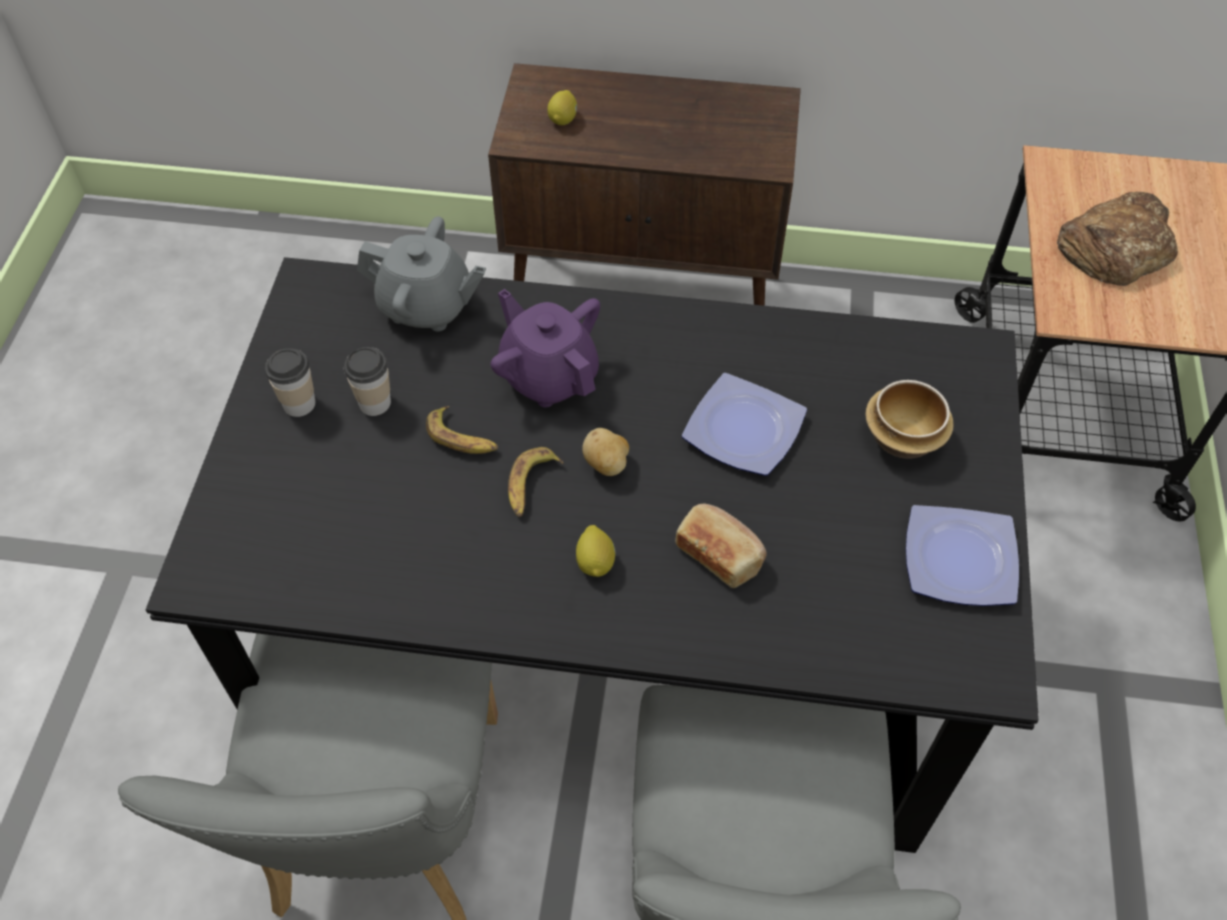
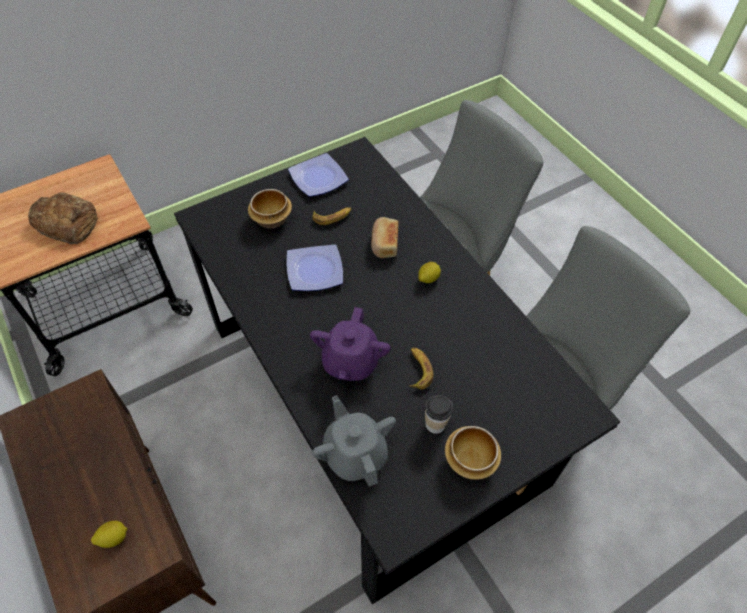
camera: 130 degrees left, 0 degrees up
(299, 404) = (469, 459): cup -> bowl
(531, 486) = (416, 325): banana -> banana (332, 217)
(607, 464) = (378, 306): potato -> none

